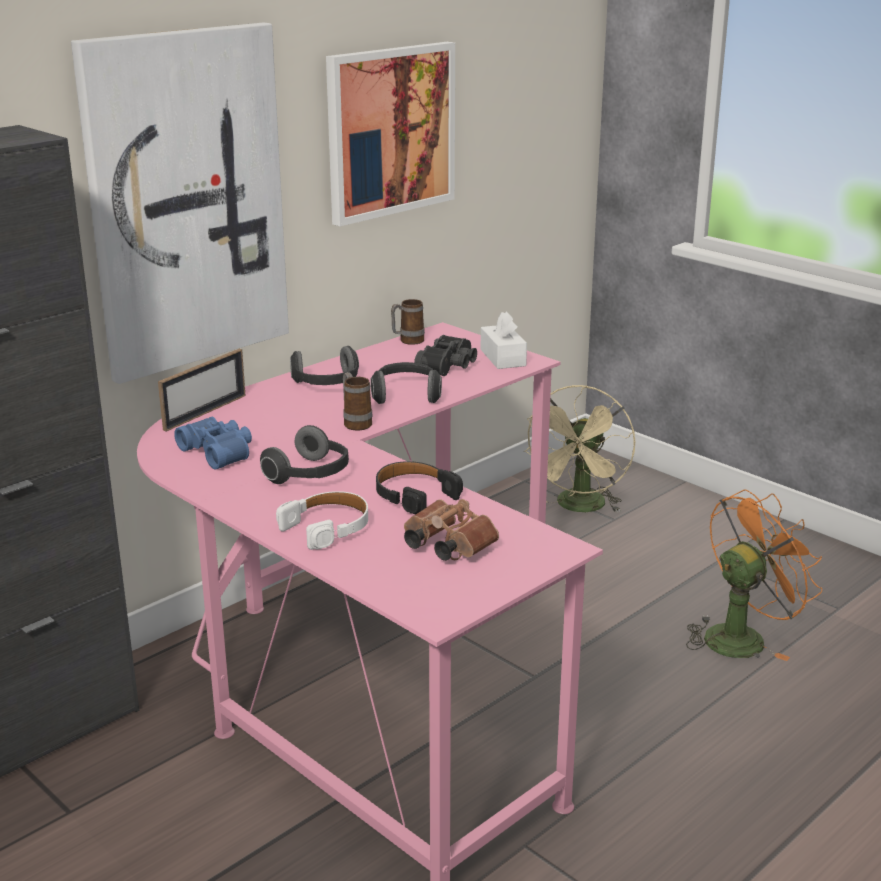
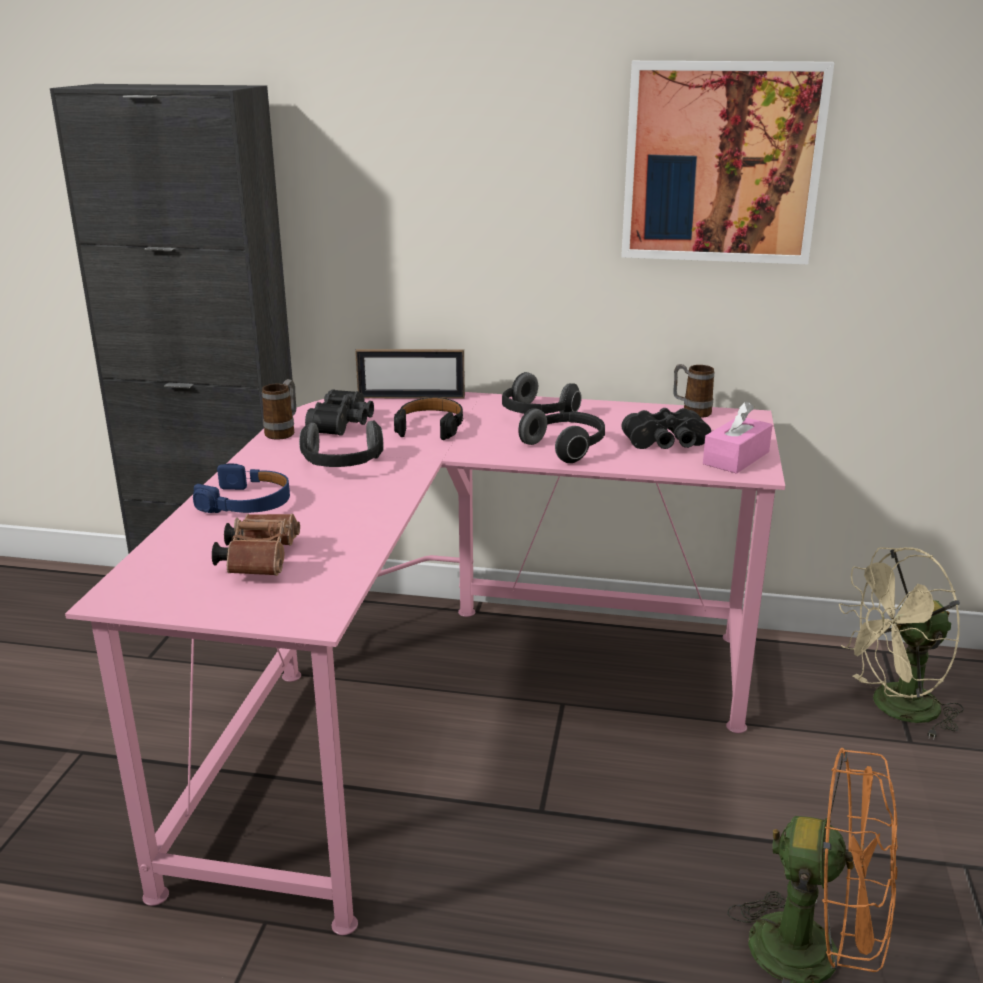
camera: 55 degrees right, 0 degrees up
(186, 201) = (440, 190): picture -> none
(219, 452) = (344, 424): blue binoculars -> black binoculars
(327, 527) = (247, 502): white headphones -> blue headphones
(355, 422) = (473, 448): mug -> mug (283, 432)
(414, 495) = (352, 515): black headphones -> black headphones (430, 426)
(503, 358) = (736, 458): white tissue box -> pink tissue box

